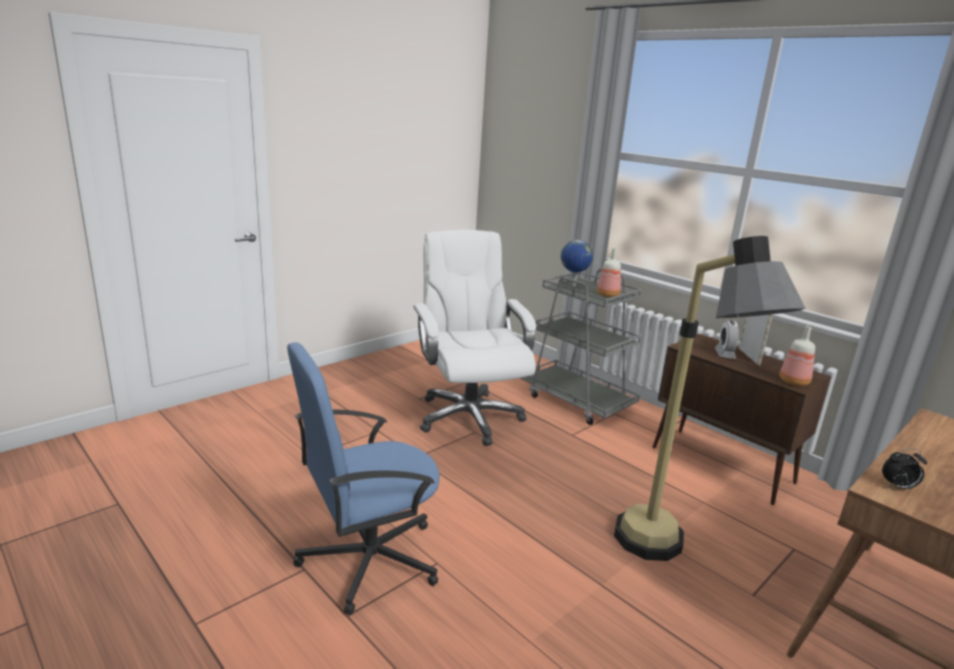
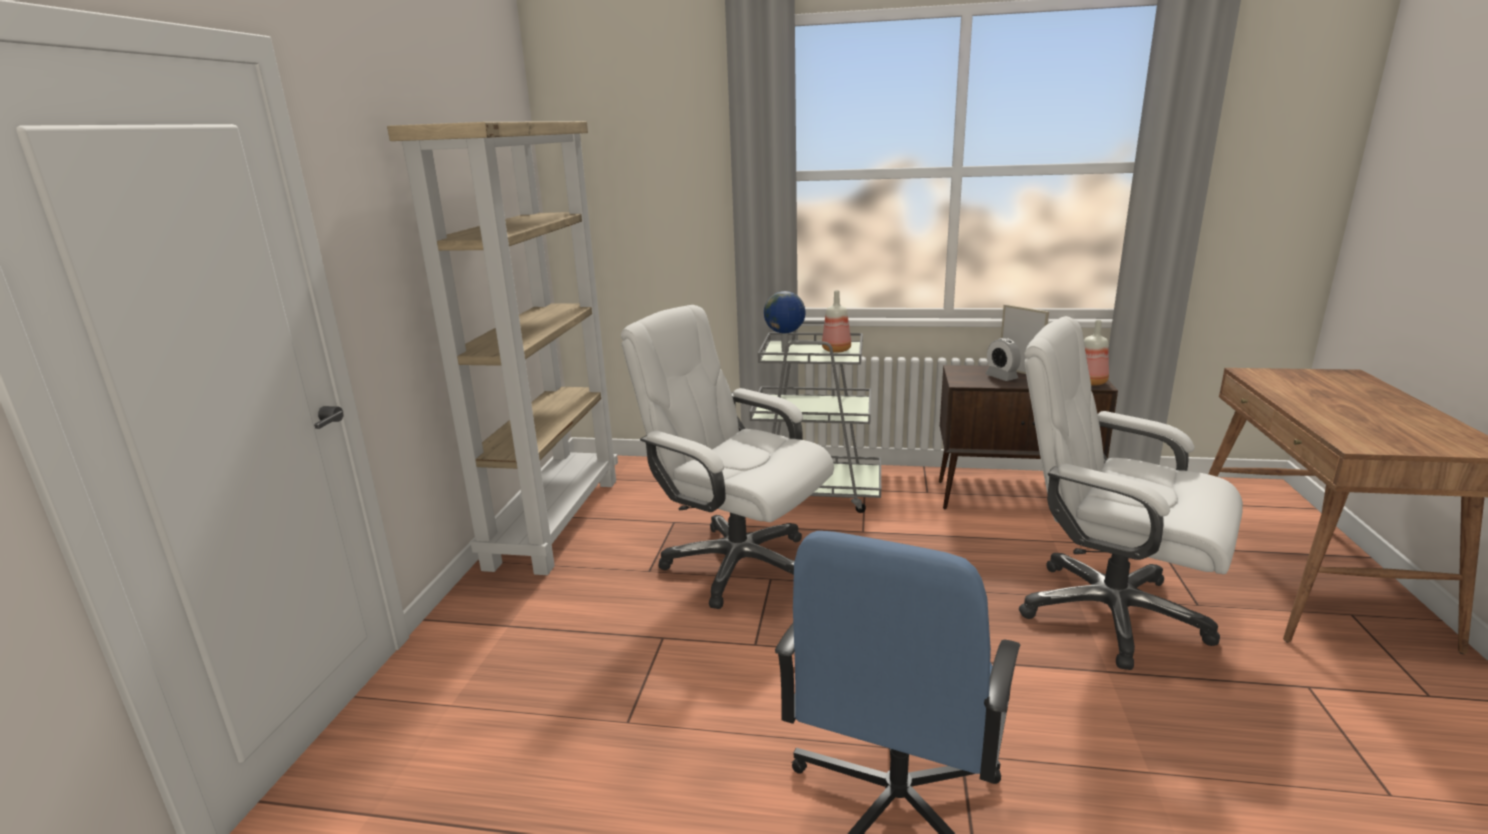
camera: 35 degrees left, 0 degrees up
(410, 355) = (554, 520): none -> beige bookcase
(666, 559) = (1108, 612): floor lamp -> white office chair
(898, 487) = (1355, 436): alarm clock -> none

